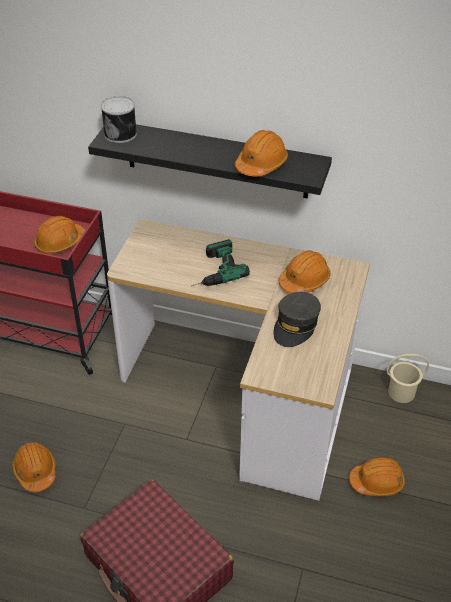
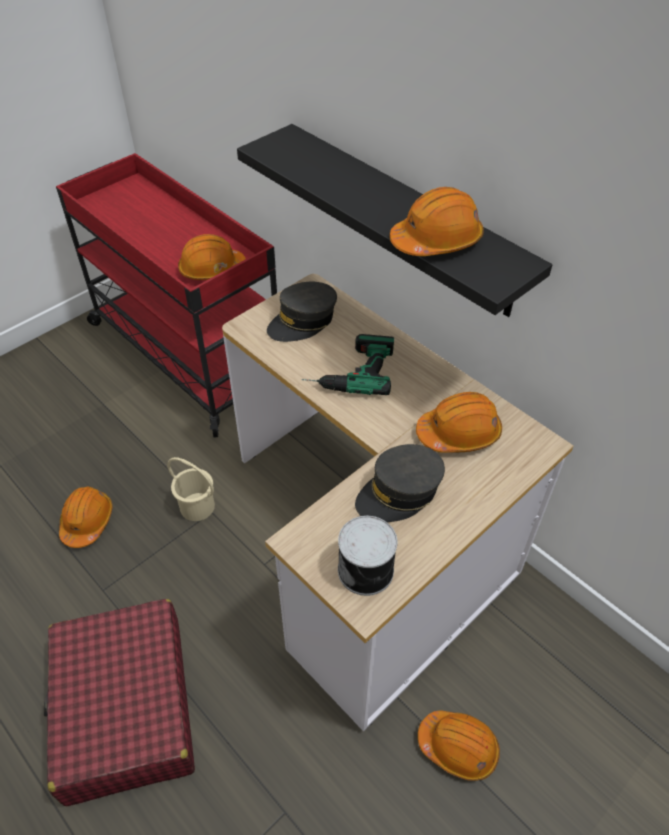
camera: 30 degrees right, 5 degrees up
(121, 133) = (290, 144): can -> can (367, 570)
(159, 252) = (302, 321): none -> grey cap
(401, 393) = (573, 637): beige bucket -> beige bucket (197, 507)

